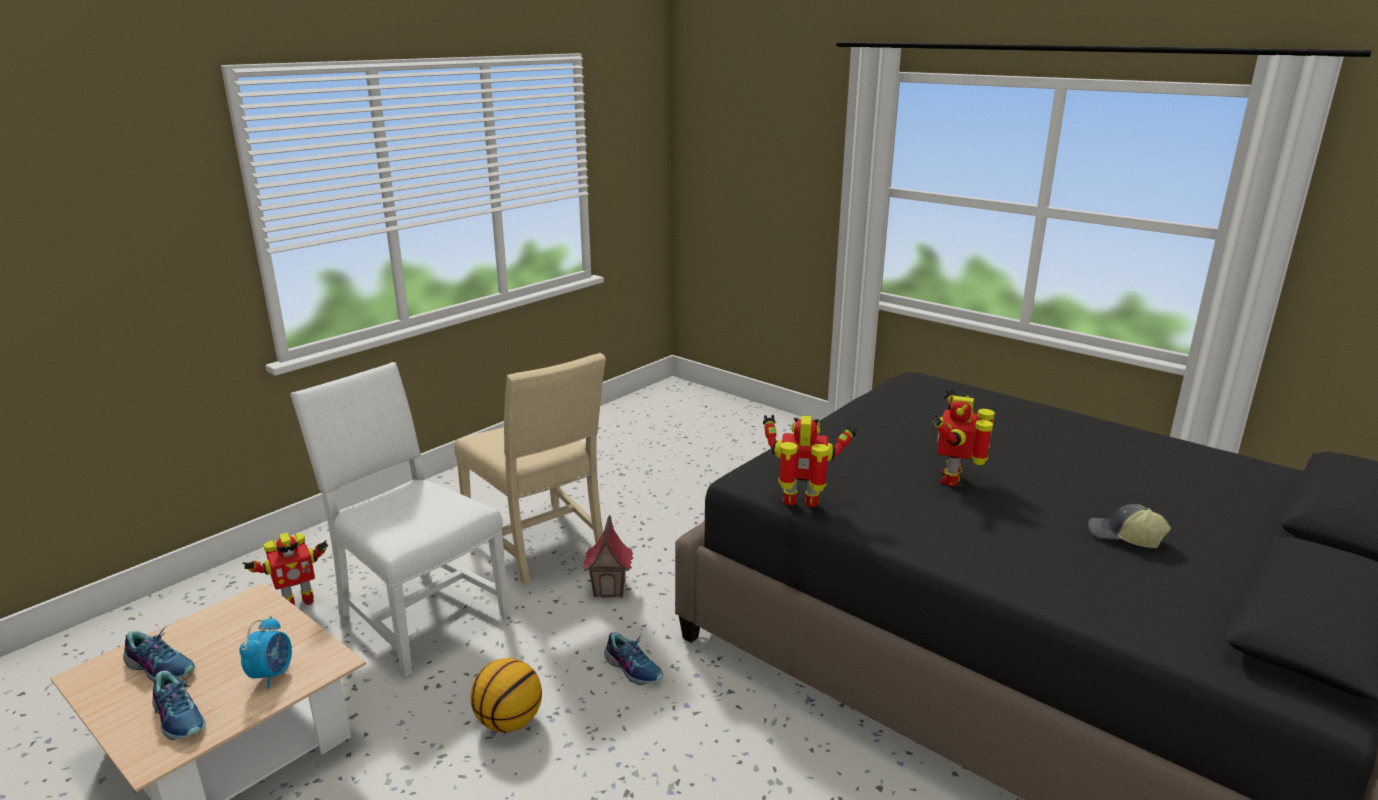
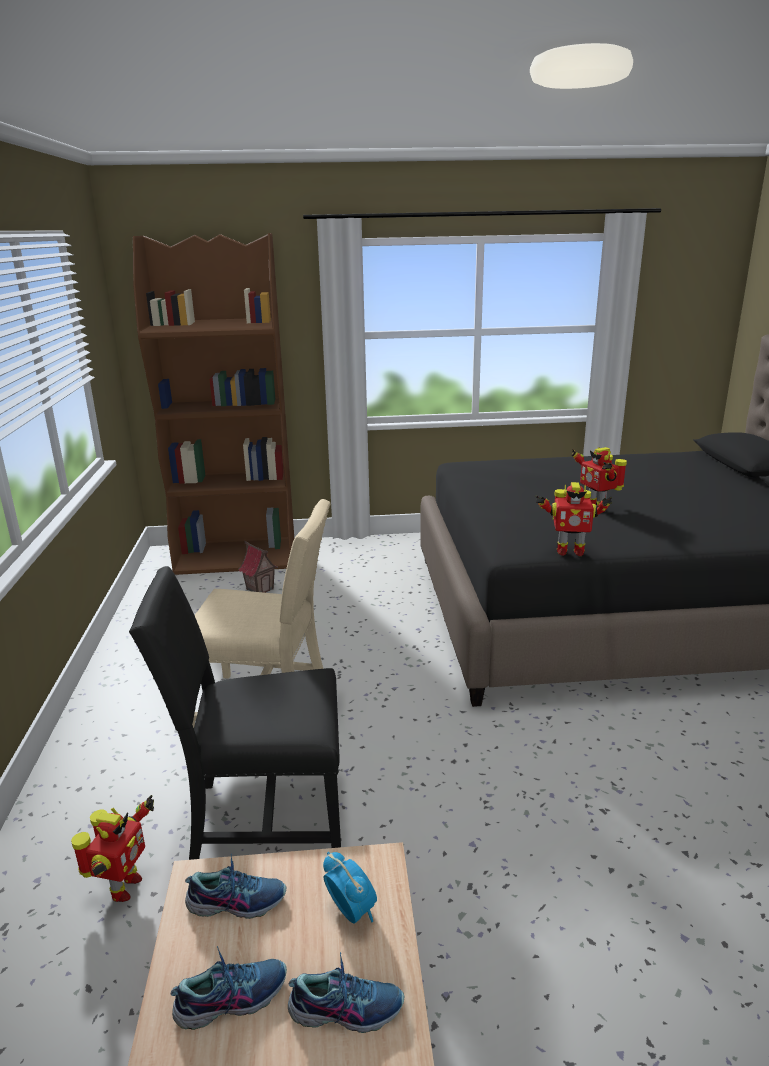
camera: 45 degrees left, 0 degrees up
(417, 614) = (263, 817): white chair -> black chair
(509, 721) = (469, 830): basketball -> none
(610, 588) = (374, 706): toy house -> toy house (260, 589)
(633, 668) = (478, 742): shoe -> shoe (237, 901)
(721, 412) = (238, 557): none -> brown bookcase
(802, 504) = (569, 551): toy robot -> toy robot turned 135 degrees counterclockwise
(1124, 537) = (709, 503): cap -> none

